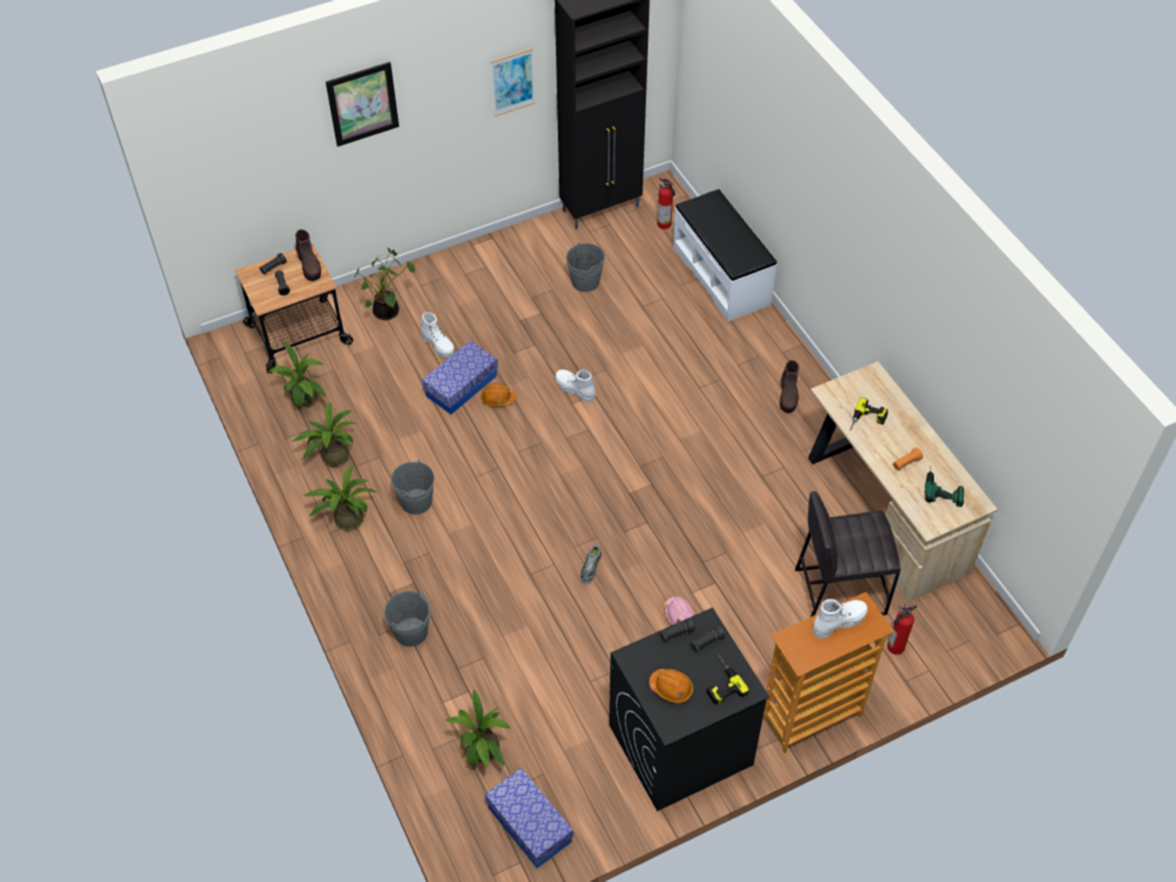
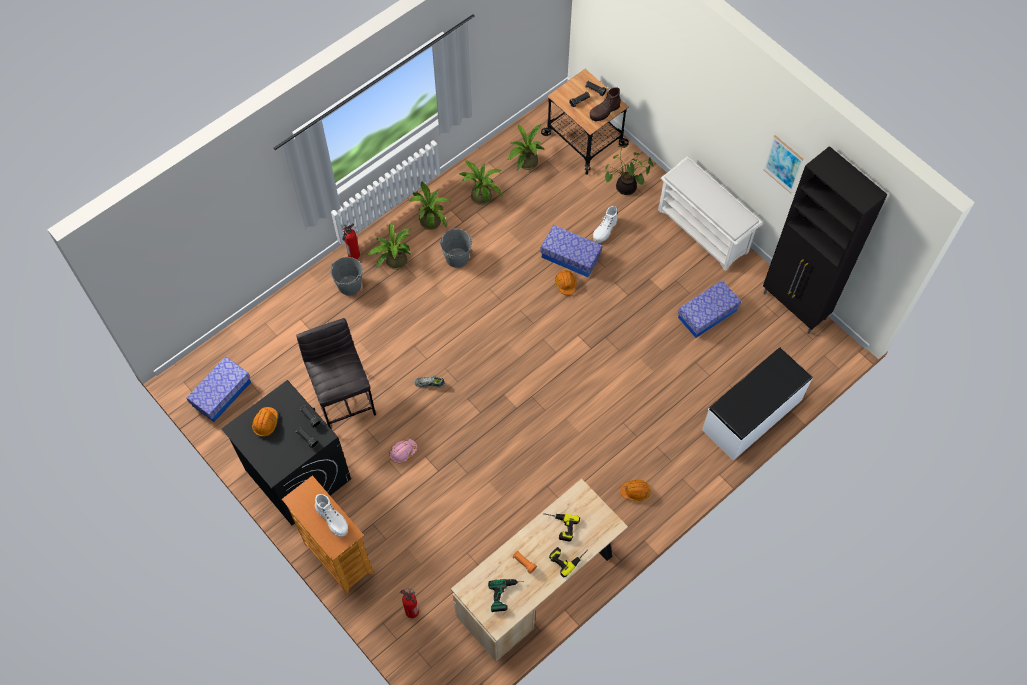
camera: 75 degrees right, 10 degrees up
(362, 104) = (691, 66): picture -> none
(476, 257) = (704, 231): none -> white shoe rack
(482, 753) = (268, 353): potted plant -> potted plant (393, 261)
(574, 389) = (592, 333): white boot -> none
(585, 281) = (707, 314): grey bucket -> storage box
(665, 224) = (795, 359): fire extinguisher -> fire extinguisher (353, 255)
(720, 682) = (276, 454): power drill -> power drill (567, 557)
(788, 396) = (635, 491): brown boot -> orange hard hat
(839, 591) = (453, 561): grey stool -> grey stool (344, 397)

